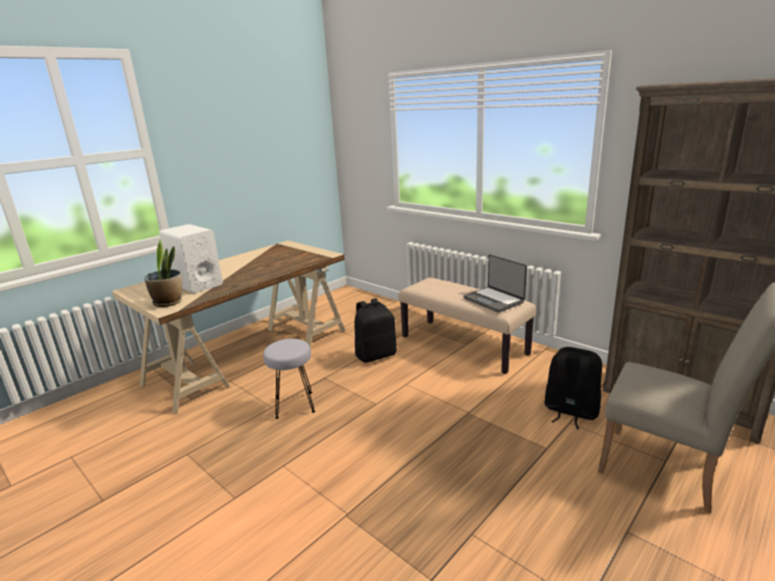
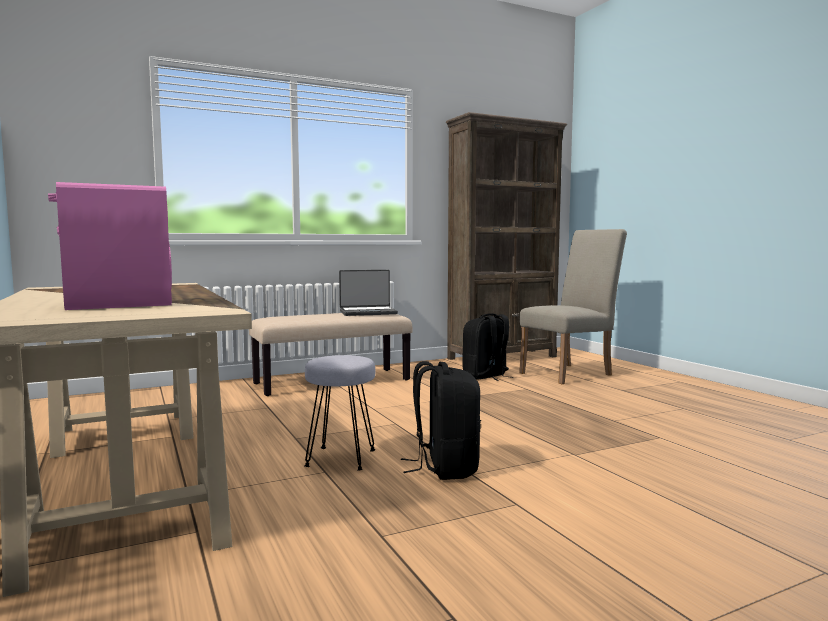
camera: 70 degrees left, 15 degrees down
(169, 302) = (179, 310): potted plant -> none
(196, 284) = (119, 304): white speaker -> pink speaker
(376, 355) = (286, 411): black backpack -> black backpack (445, 467)

